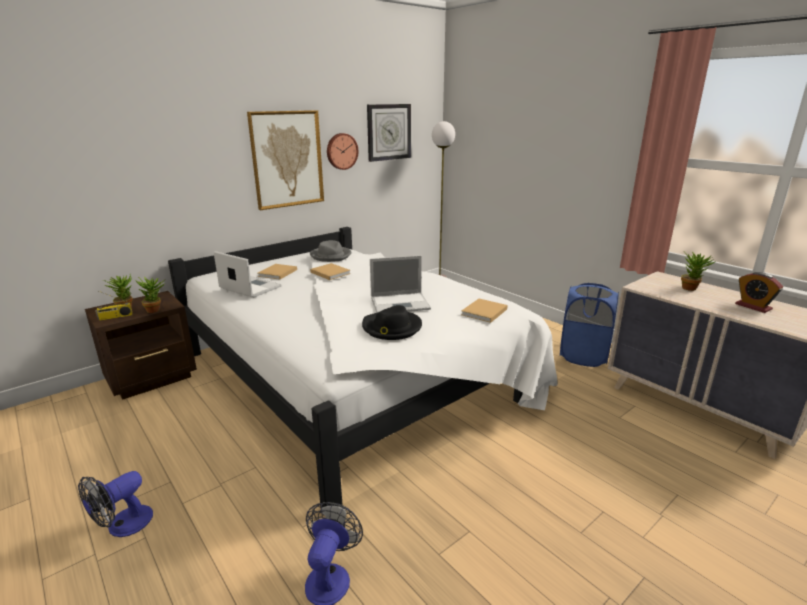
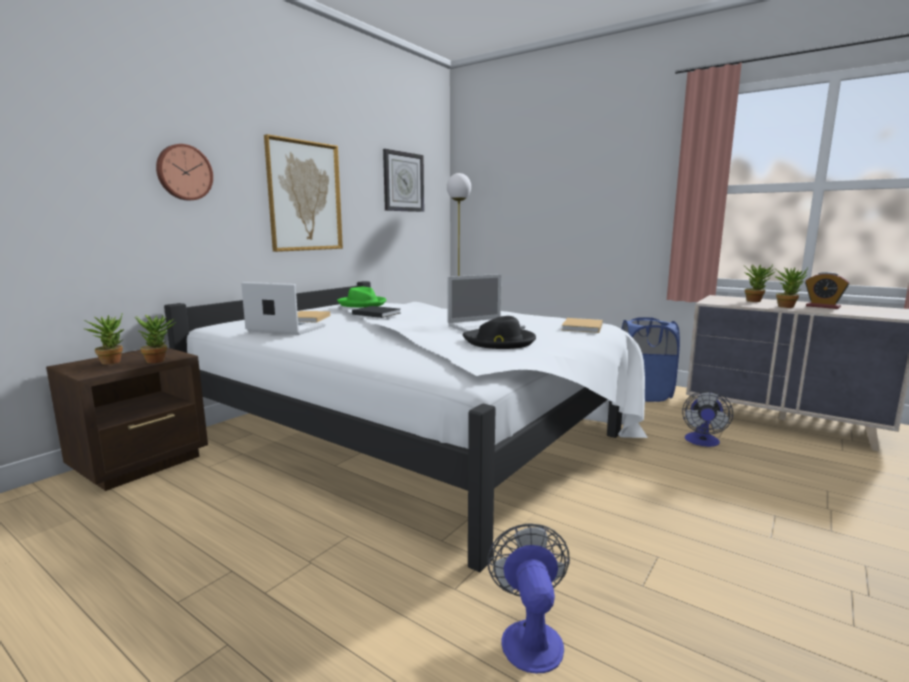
camera: 15 degrees left, 10 degrees down
(115, 317) = (102, 369): radio -> none
(123, 526) = (182, 637): fan -> fan (702, 442)
(329, 272) = (375, 313): beige book -> black book
(331, 256) = (362, 304): grey hat -> green hat
(341, 151) = (359, 195): wall clock -> wall clock (184, 172)
(712, 303) = (787, 306): none -> potted plant

